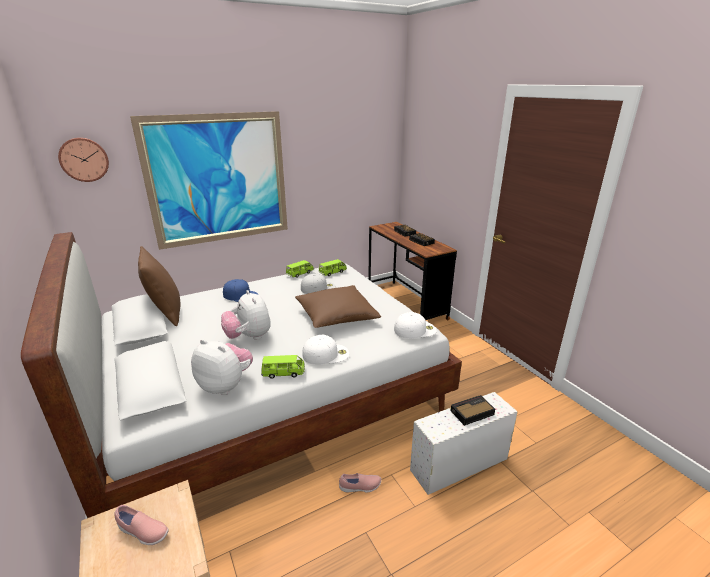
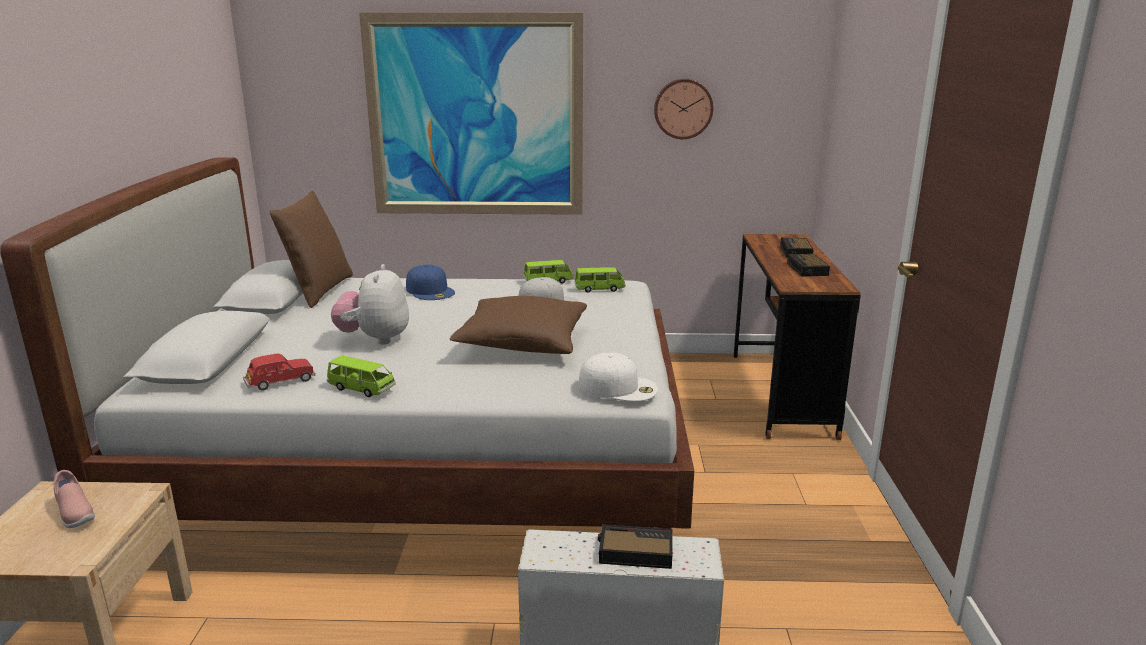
camera: 30 degrees right, 5 degrees down
(84, 159) = (296, 69): wall clock -> wall clock (683, 108)
(226, 385) = (280, 382): plush toy -> red toy car
(326, 354) = (444, 383): white cap -> none
(360, 487) = (432, 619): pink shoe -> none

